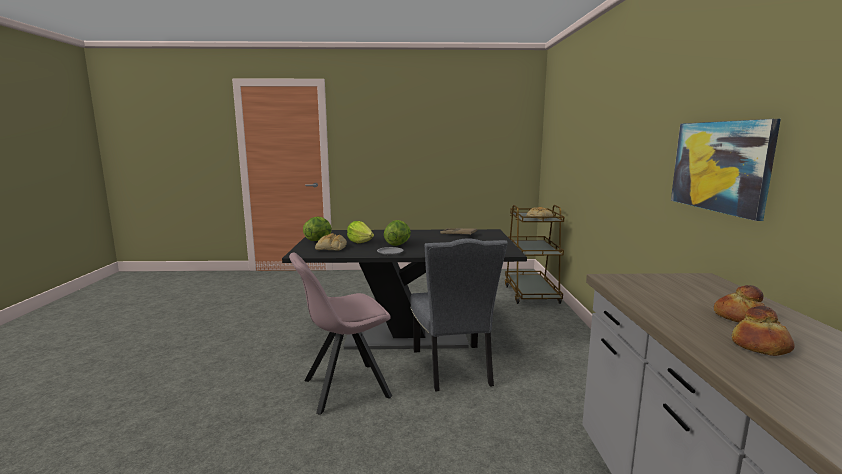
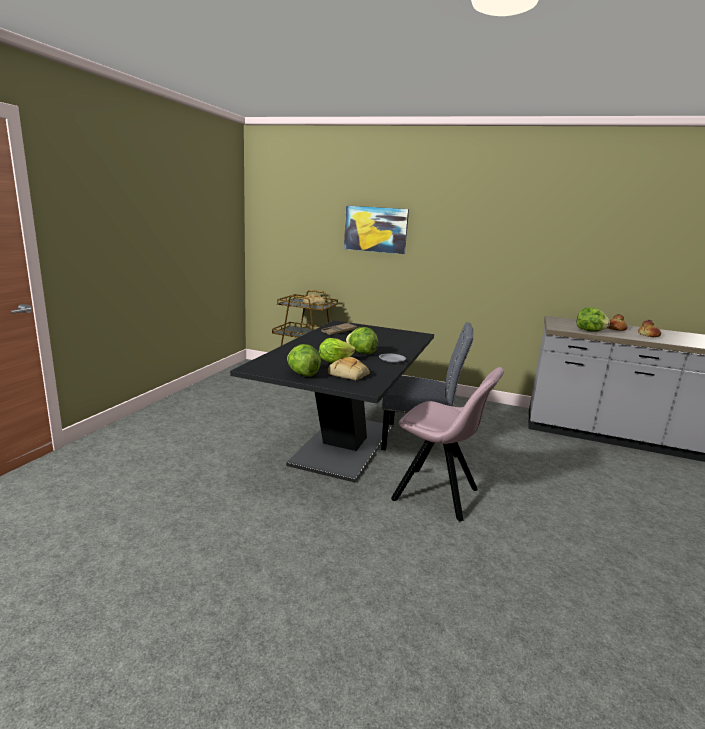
camera: 70 degrees left, 5 degrees up
(345, 388) = (436, 494): pink chair -> pink chair turned 60 degrees counterclockwise
(646, 297) = (590, 331): none -> lettuce
(720, 166) = (540, 258): picture -> picture (375, 229)

